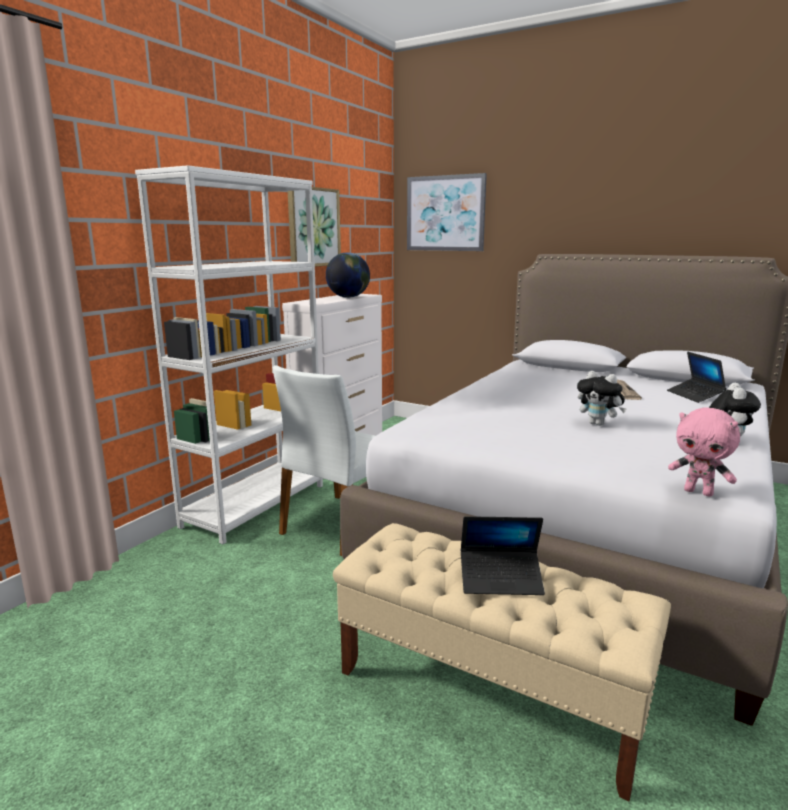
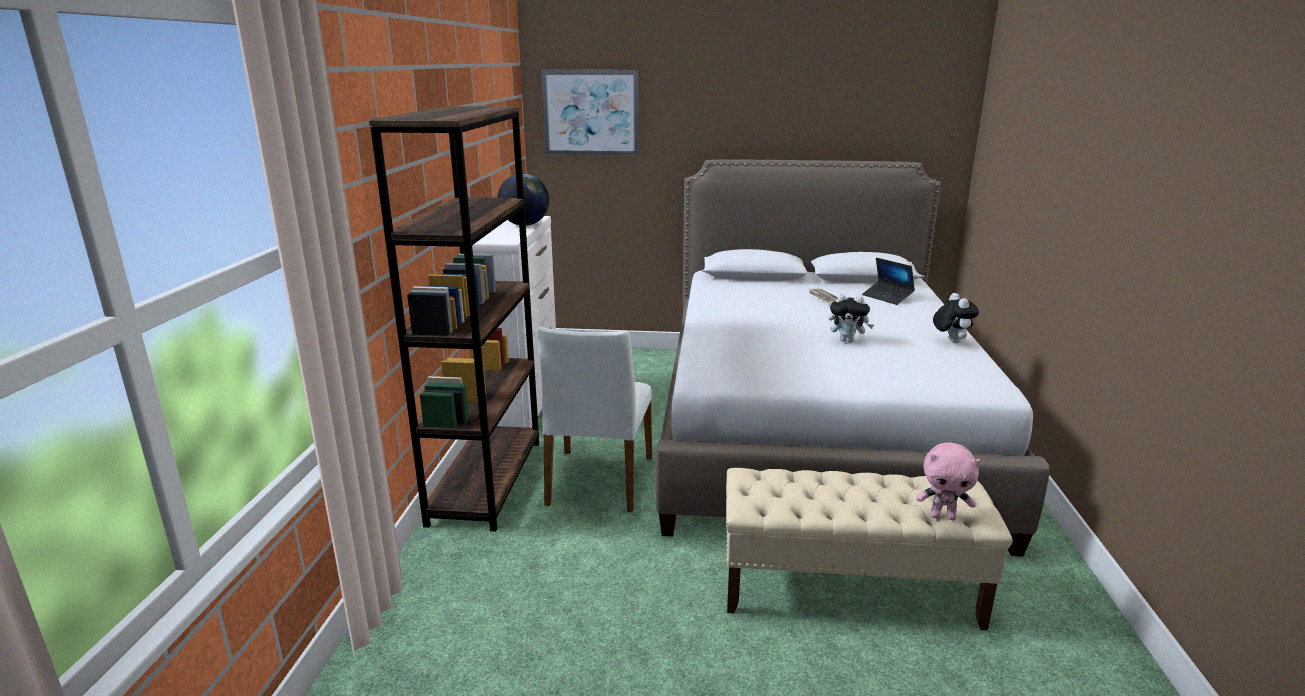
camera: 25 degrees left, 5 degrees up
(256, 505) = (487, 481): white bookcase -> brown bookcase
(313, 227) = (478, 146): picture -> none
(501, 580) = (866, 495): laptop -> none
(699, 492) = (975, 392): pink plush toy -> pink plush toy (943, 516)

